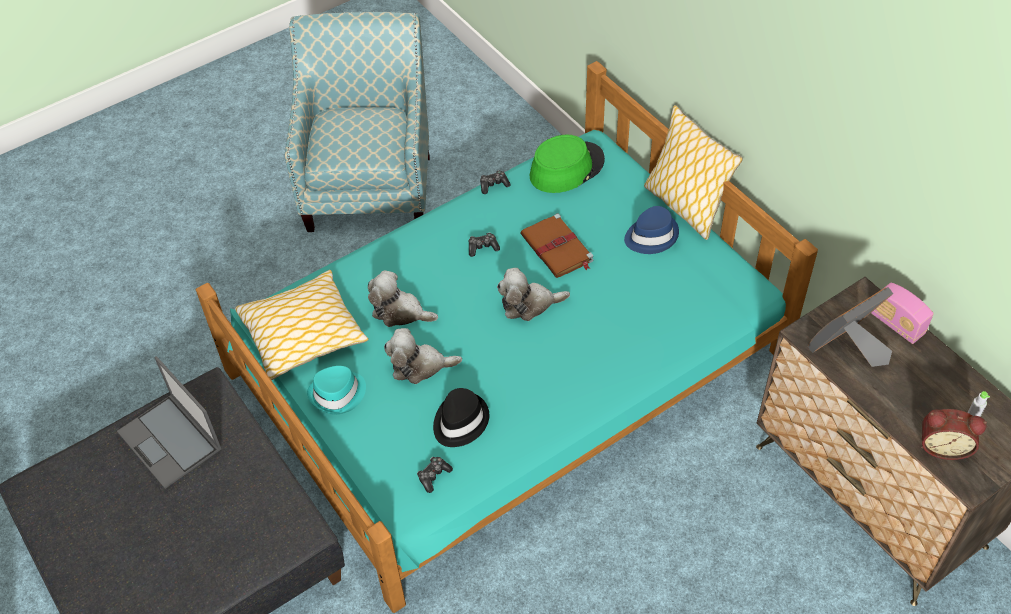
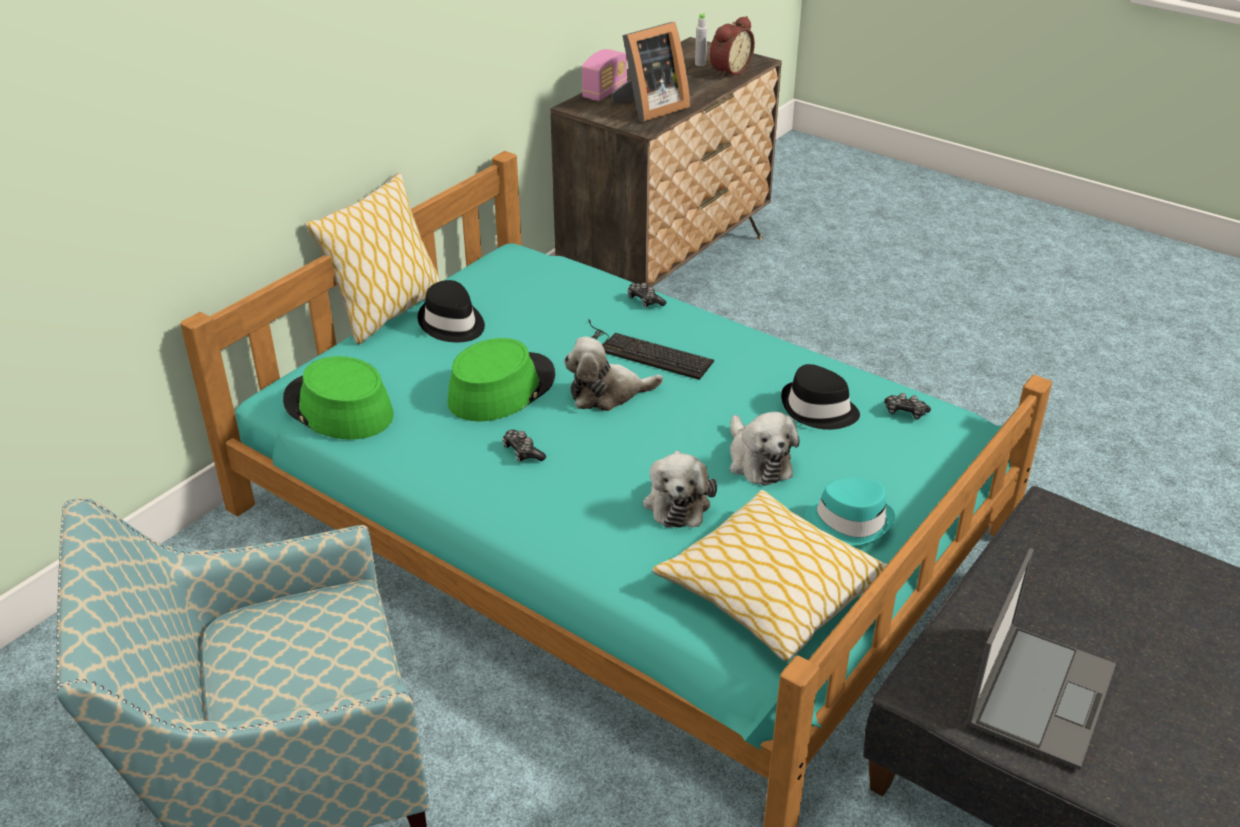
camera: 110 degrees left, 15 degrees down
(493, 185) = (389, 469): game controller -> game controller (645, 301)
(529, 304) = (607, 394): plush toy -> plush toy turned 105 degrees clockwise
(557, 249) = (501, 388): brown book -> green hat
(574, 338) = (644, 352): none -> keyboard
(651, 236) = (452, 324): blue hat -> black hat
(848, 349) = (649, 109): picture frame -> picture frame turned 75 degrees counterclockwise
(943, 445) = (728, 71): alarm clock -> alarm clock turned 45 degrees clockwise

